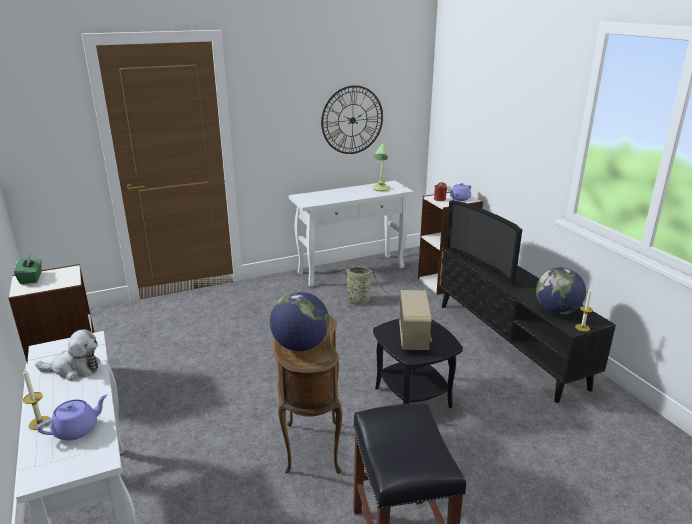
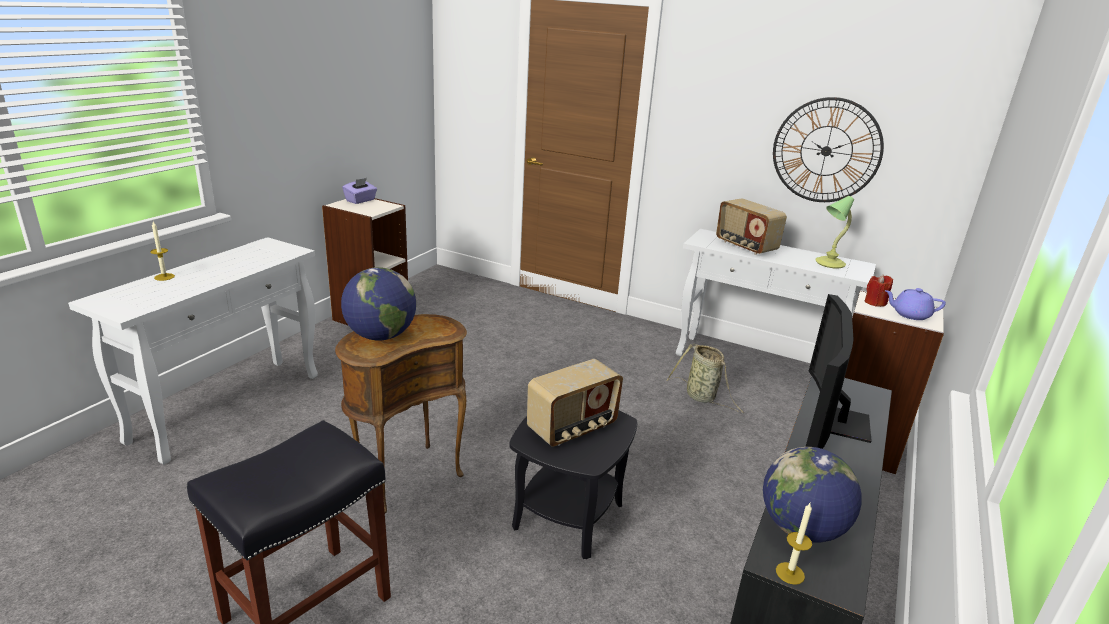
camera: 50 degrees right, 0 degrees up
(31, 278) = (360, 200): green tissue box -> purple tissue box
(74, 369) = (247, 261): plush toy -> none
(77, 429) = (163, 291): purple teapot -> none
(331, 196) = (745, 246): none -> radio

